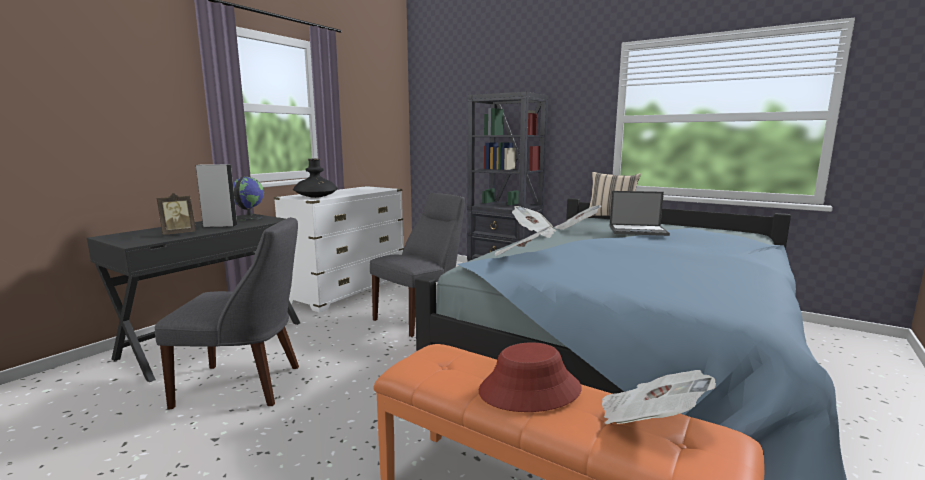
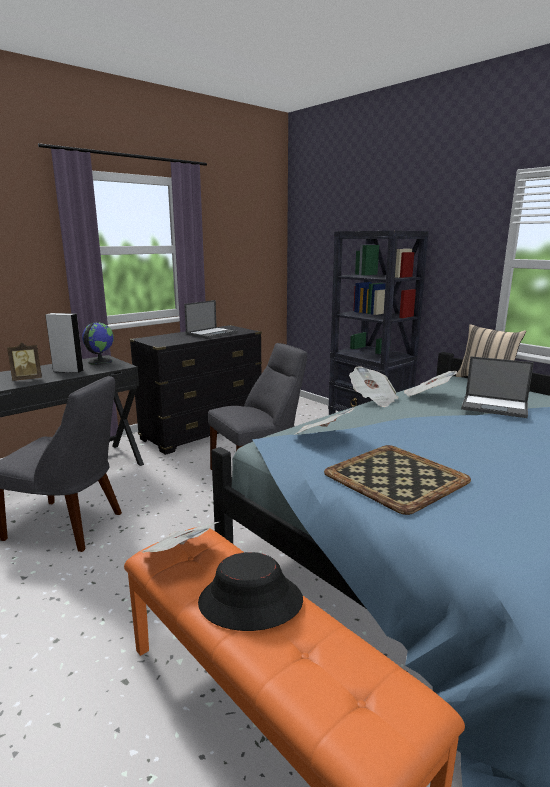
camera: 15 degrees right, 5 degrees up
(316, 197) = (166, 341): black vase -> none
(348, 291) = (202, 432): white dresser -> black dresser
(355, 191) = (212, 333): none -> laptop
(529, 390) = (250, 602): red hat -> black hat
(607, 277) = (394, 477): none -> tray
(648, 421) = (345, 665): newspaper -> newspaper (181, 555)

